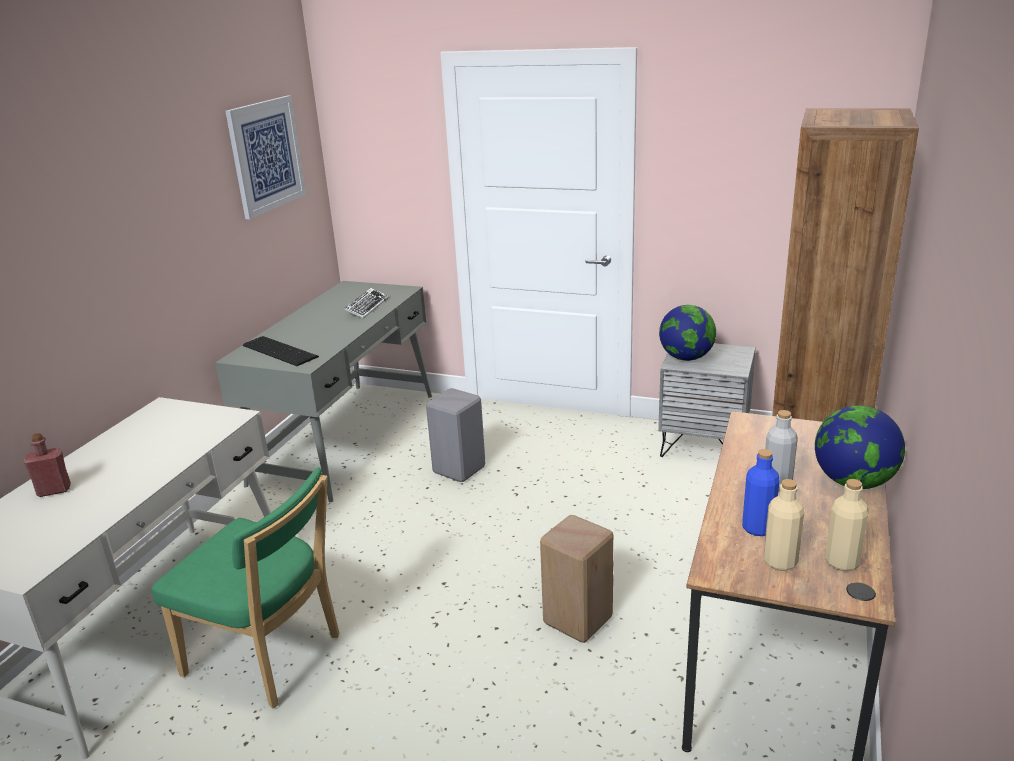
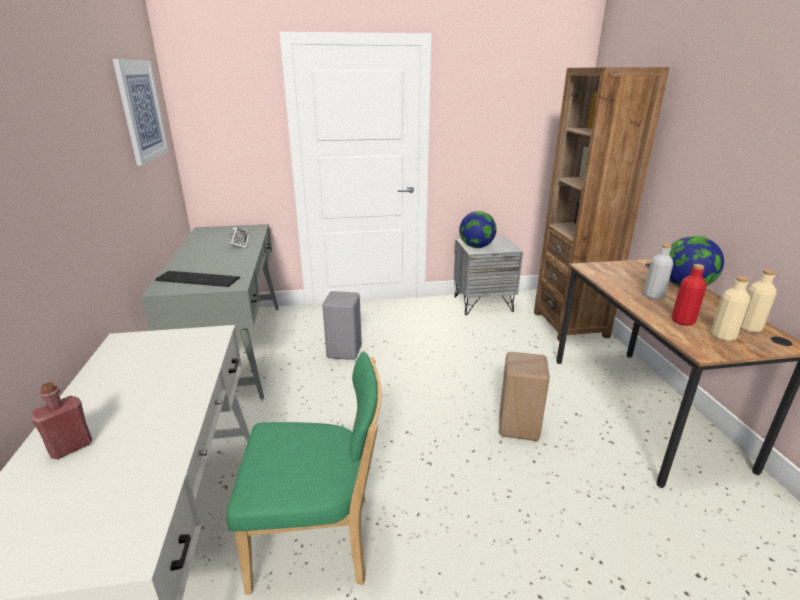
camera: 30 degrees left, 0 degrees up
(757, 528) = (682, 321): blue bottle -> red bottle

